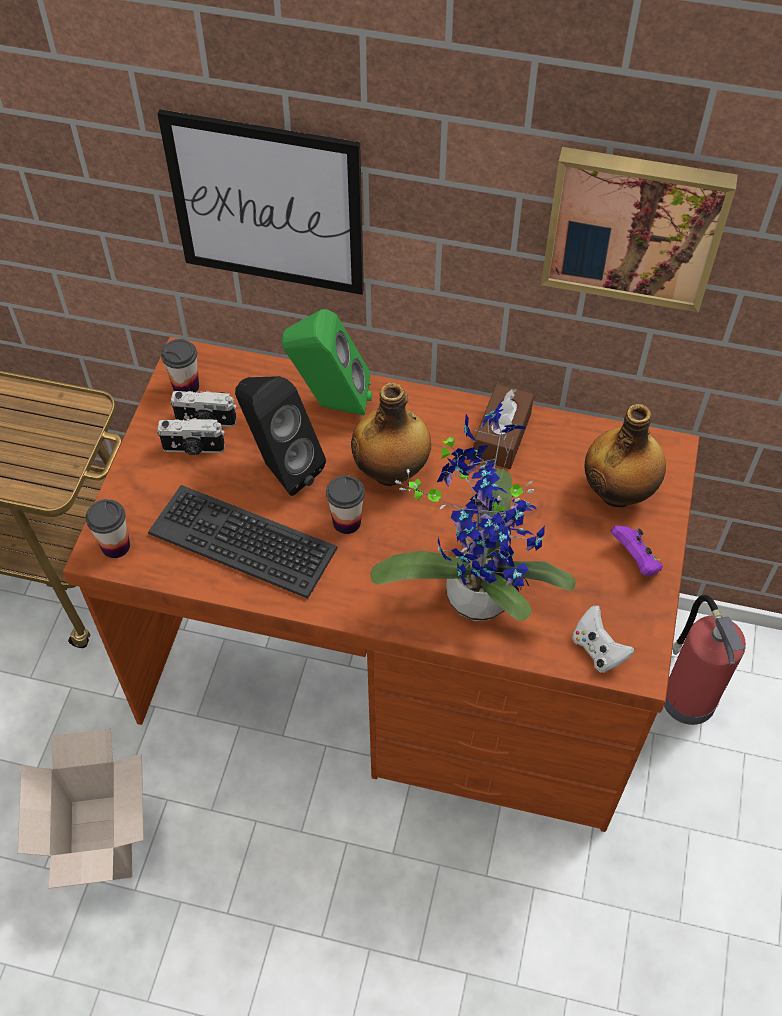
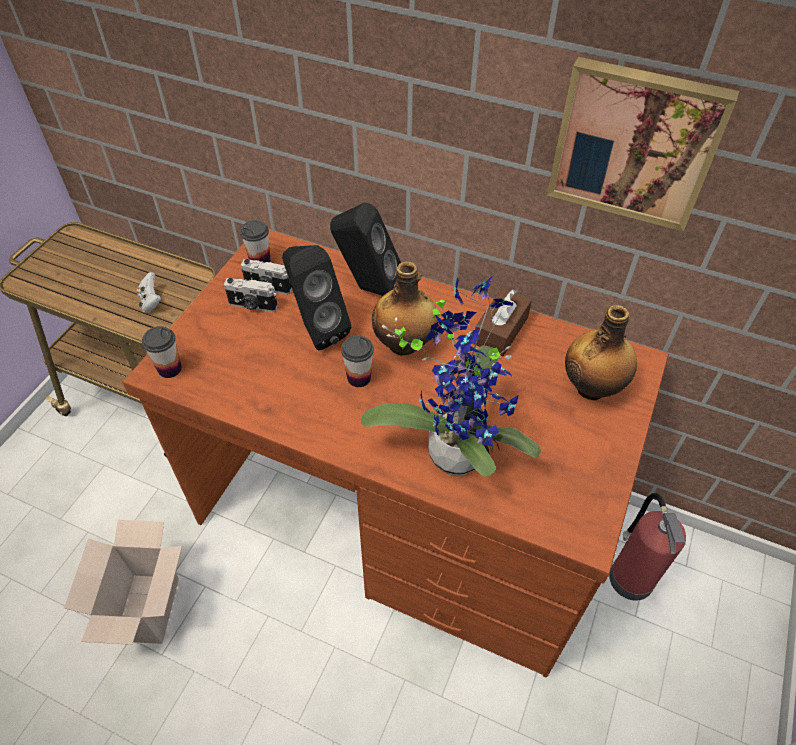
camera: 10 degrees right, 5 degrees down
(243, 540) = (271, 379): keyboard -> none
(267, 205) = (331, 110): picture -> none
(330, 403) = (367, 288): green speaker -> black speaker
(598, 649) = (553, 516): white game controller -> white game controller (151, 301)
(635, 560) = (599, 445): purple game controller -> none

